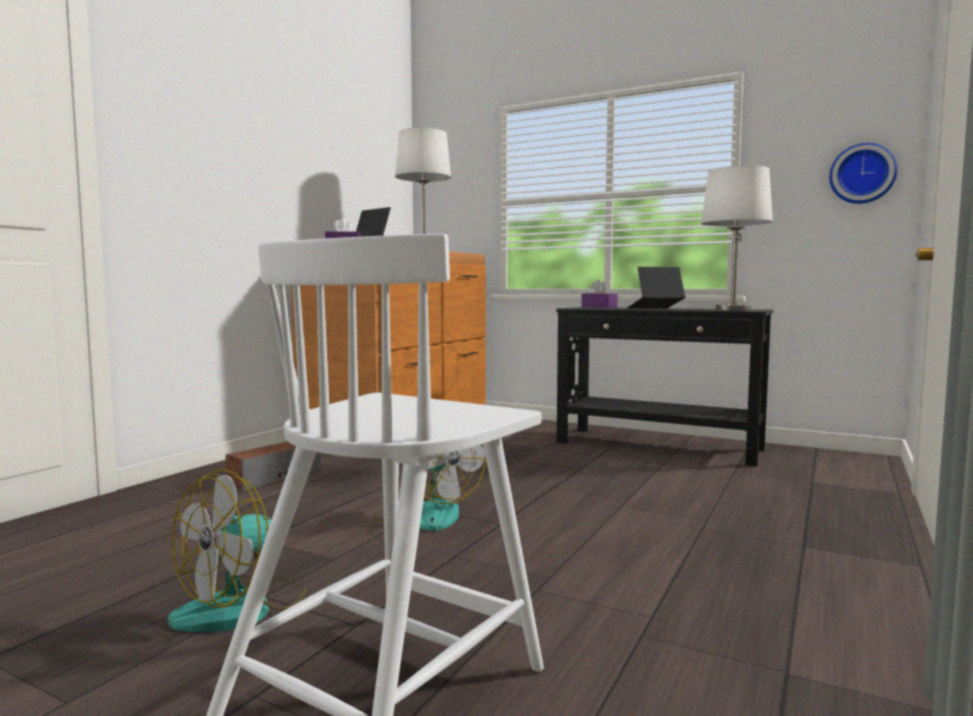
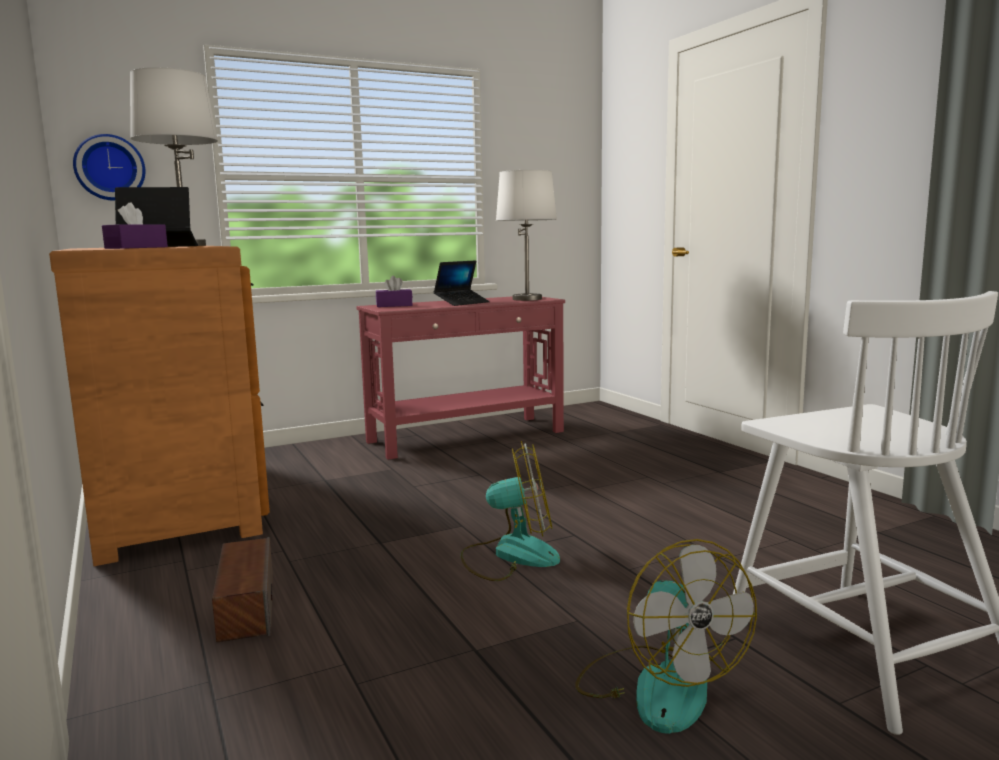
camera: 55 degrees left, 5 degrees up
(655, 308) = (462, 303): laptop -> laptop turned 150 degrees counterclockwise
(659, 446) = (467, 437): black console table -> red console table
(862, 174) = (568, 178): wall clock -> wall clock (109, 168)

